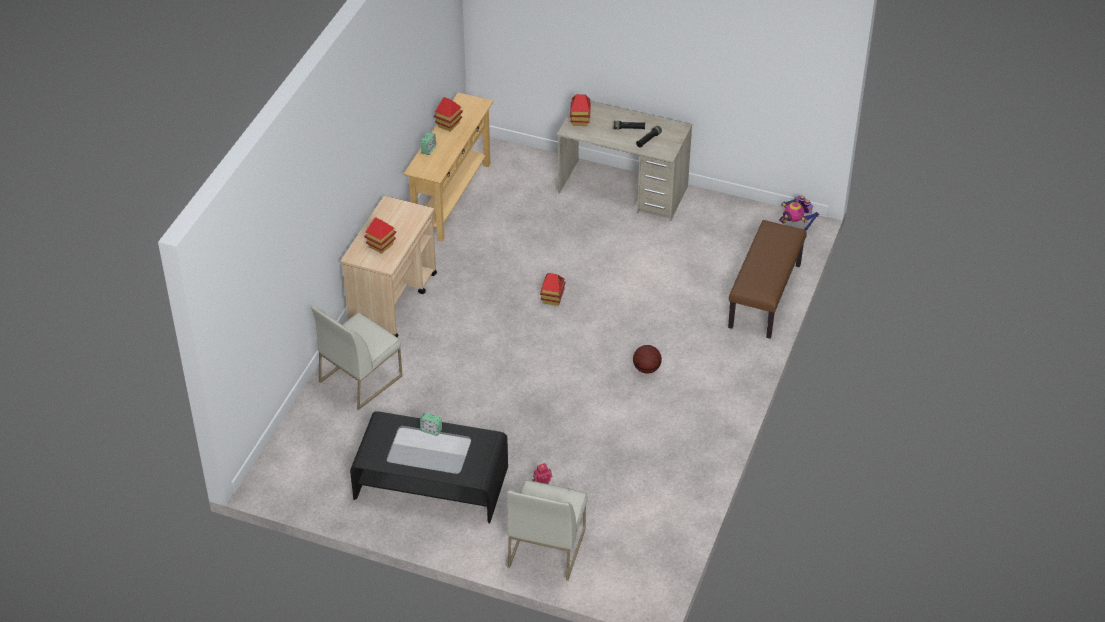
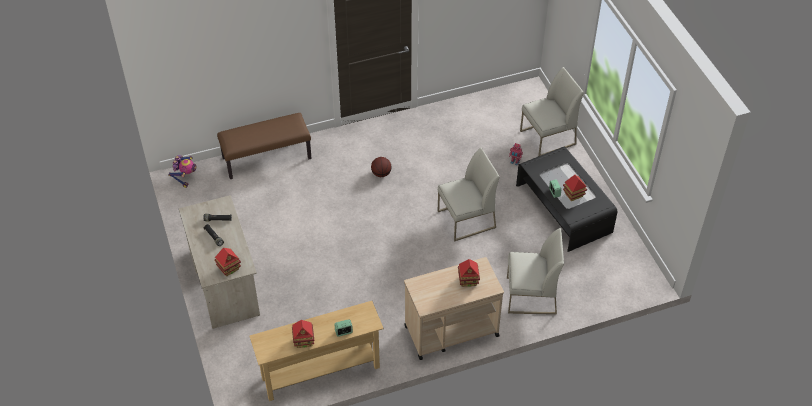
camera: 130 degrees left, 5 degrees up
(507, 394) = (466, 220): none -> white chair
(552, 298) = (366, 251): toy house -> toy house (573, 195)

